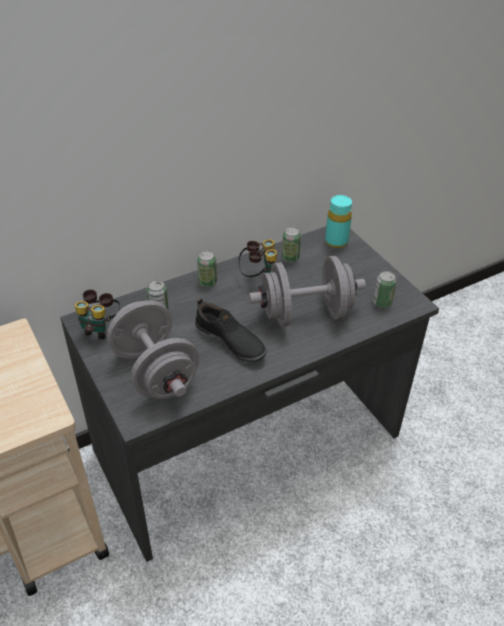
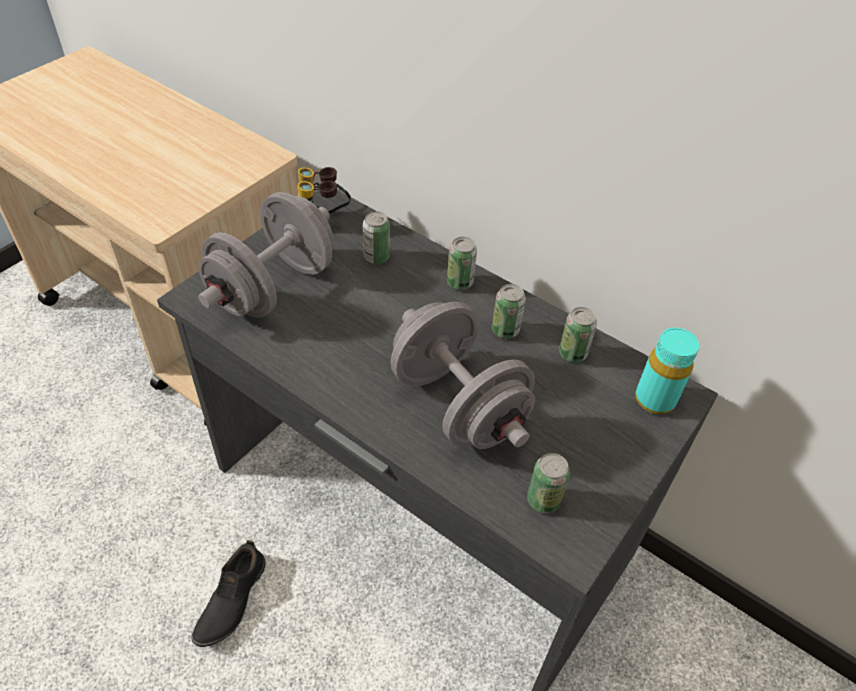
camera: 65 degrees right, 5 degrees up
(230, 341) = (359, 338): black shoe -> black shoe (230, 600)
(258, 277) = (505, 330): binoculars -> can

